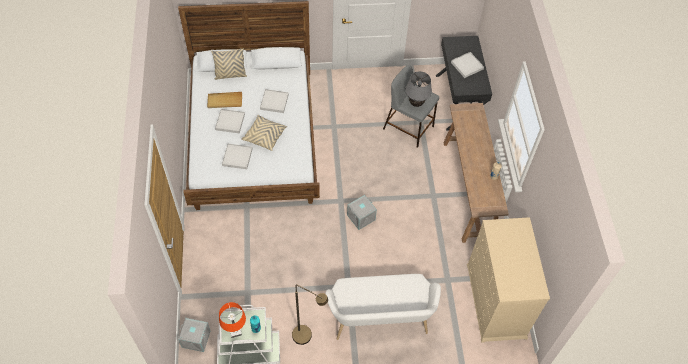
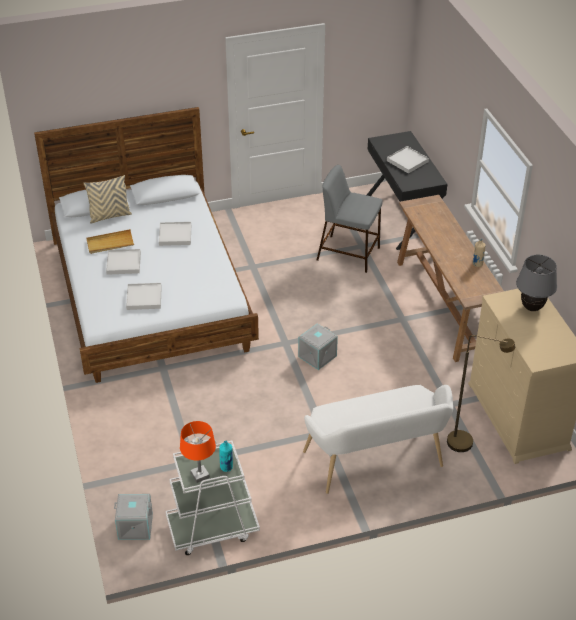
camera: 10 degrees left, 15 degrees down
(264, 136) = (173, 272): beige pillow -> none
(307, 337) = (286, 498): brown floor lamp -> brown floor lamp (467, 443)
(416, 103) = (356, 209): grey table lamp -> grey table lamp (531, 308)

